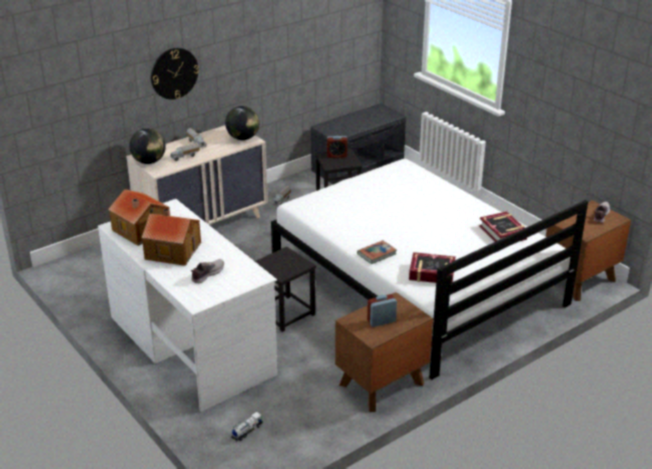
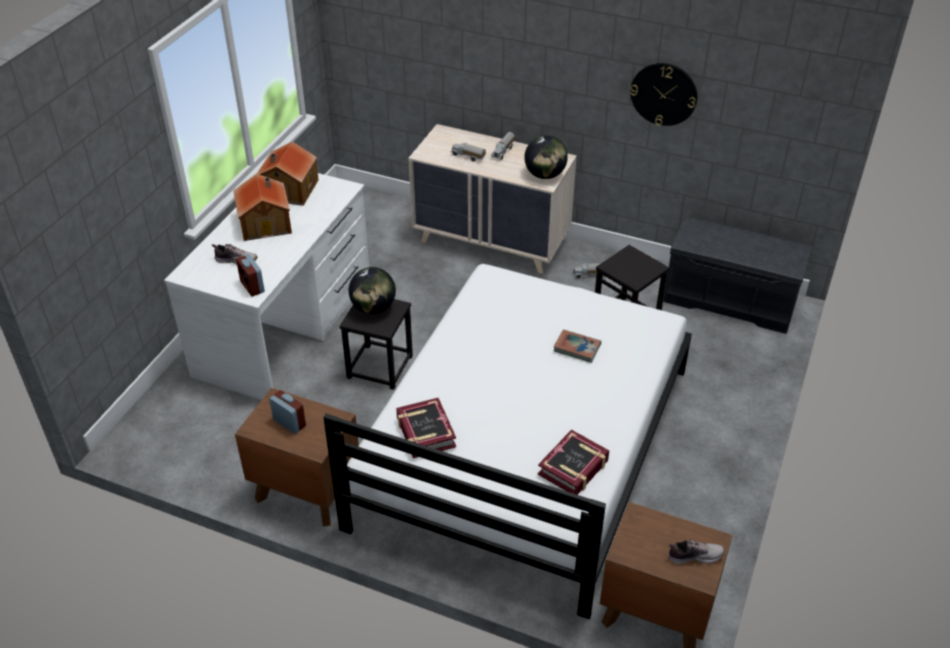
camera: 60 degrees right, 10 degrees up
(149, 162) = (437, 141): globe -> globe (373, 308)
(174, 73) = (507, 62): wall clock -> wall clock (663, 94)
(247, 431) = (178, 420): toy truck -> none
(337, 155) = (640, 262): alarm clock -> alarm clock (252, 287)
(376, 254) = (434, 373): book -> book (577, 348)

